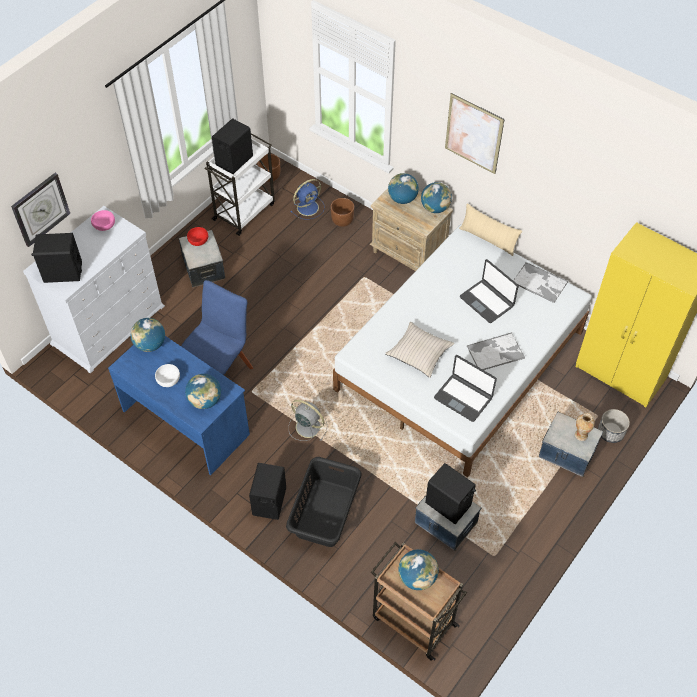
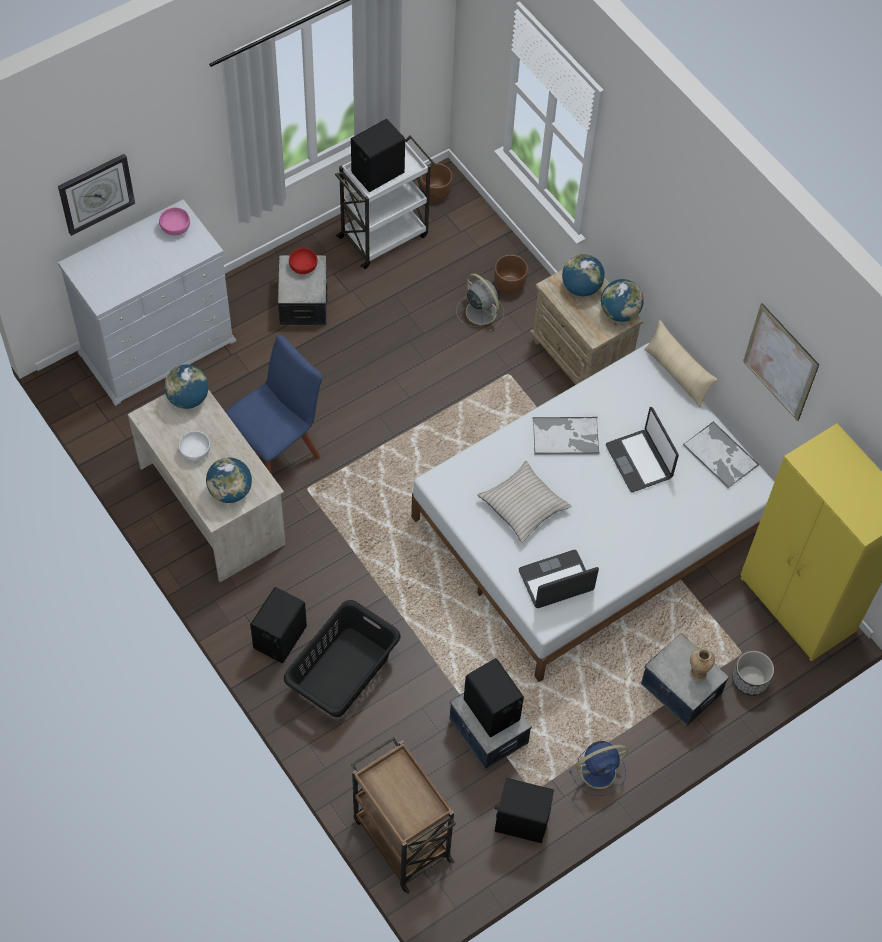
camera: 15 degrees right, 5 degrees up
(62, 272) = (105, 278): black speaker -> black speaker (521, 821)
(186, 422) = (213, 505): blue desk -> beige desk
(307, 426) = (361, 555): grey fan -> grey fan (480, 311)
(308, 207) = (471, 253): blue fan -> blue fan (600, 771)
(417, 577) = (404, 787): globe -> none
(463, 397) = (556, 581): laptop -> laptop turned 105 degrees clockwise
(473, 133) = (675, 239): picture -> picture (780, 362)
(496, 352) = (622, 533): tray -> tray (566, 436)

